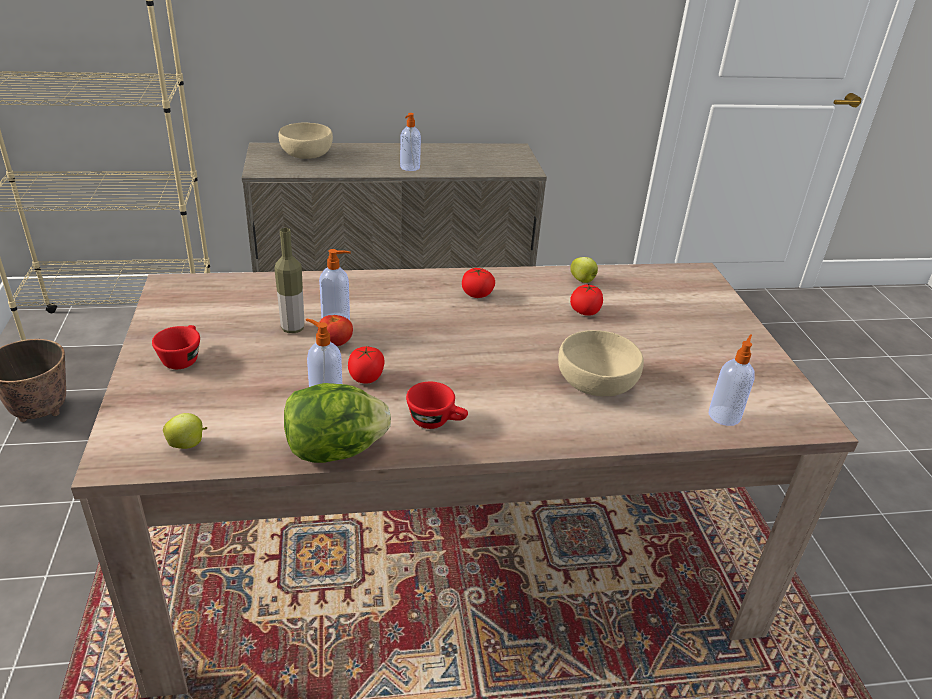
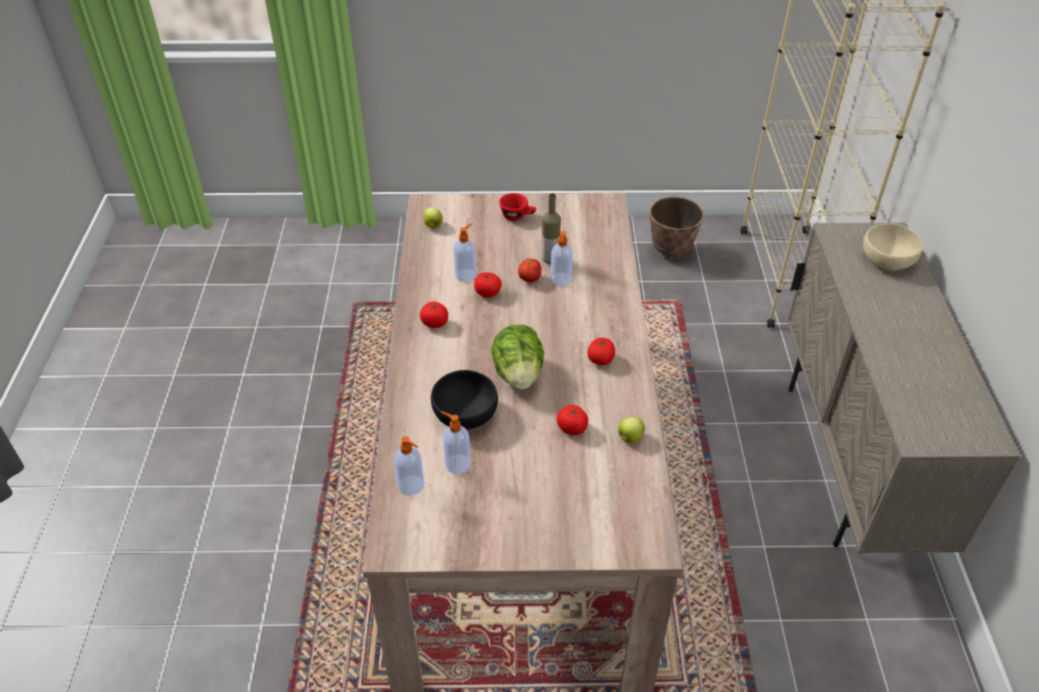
camera: 100 degrees right, 10 degrees up
(334, 450) = (416, 279): lettuce -> lettuce (518, 374)
(409, 167) = (881, 334): soap dispenser -> soap dispenser (457, 463)
(436, 421) = (435, 323): red cup -> tomato
(597, 383) = (464, 414): beige bowl -> black bowl

